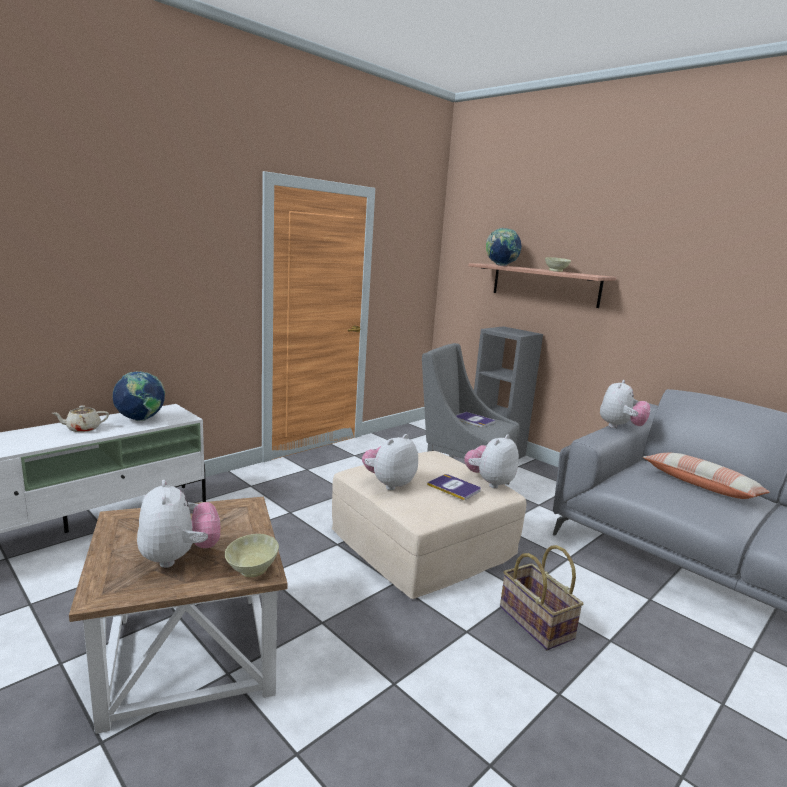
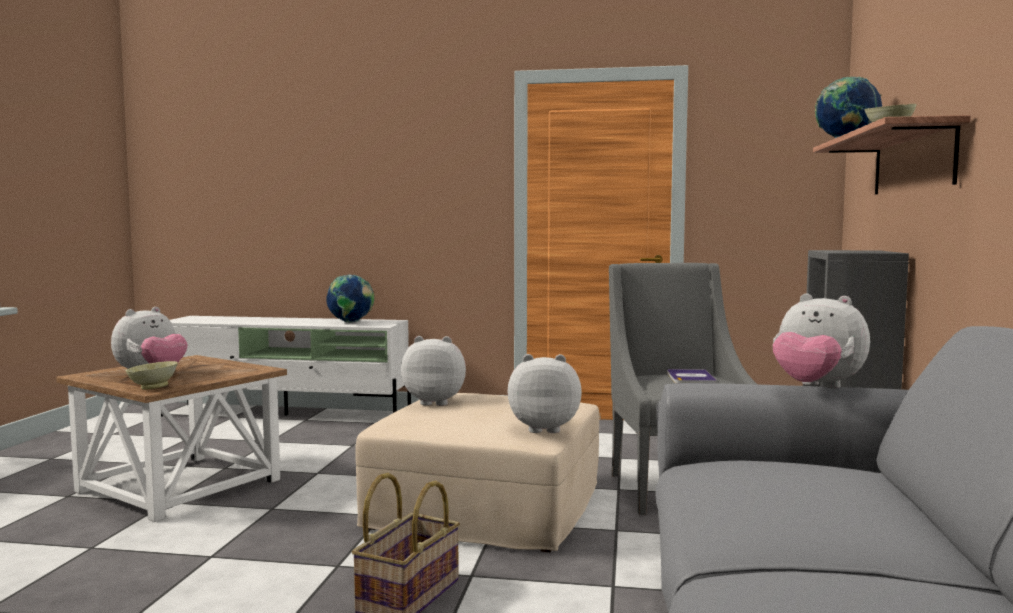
camera: 55 degrees right, 10 degrees down
(82, 429) = (304, 321): beige teapot -> none
(454, 487) = (477, 416): book -> none
(620, 427) = (816, 388): plush toy -> plush toy turned 45 degrees clockwise
(701, 485) = (830, 499): pillow -> none

